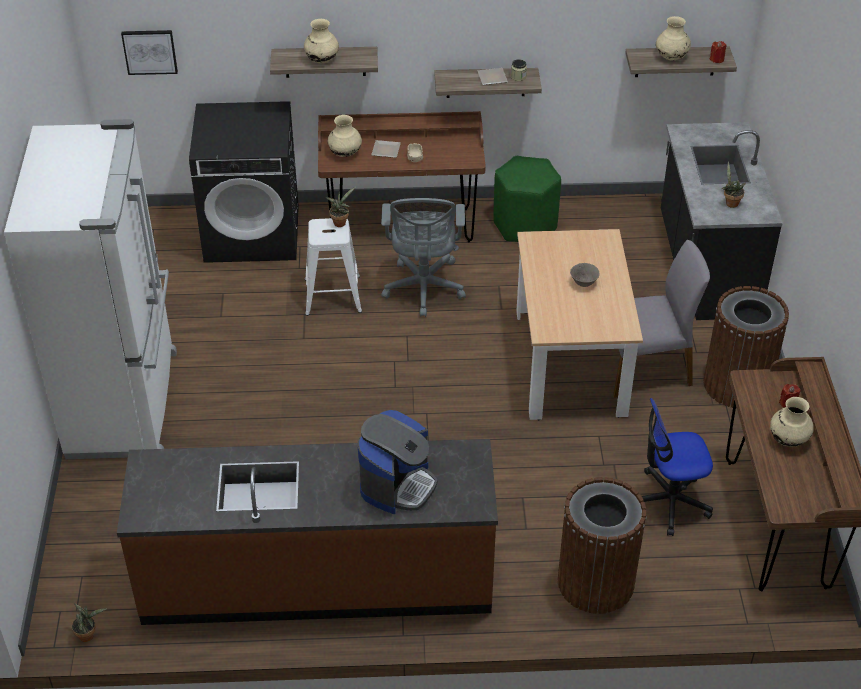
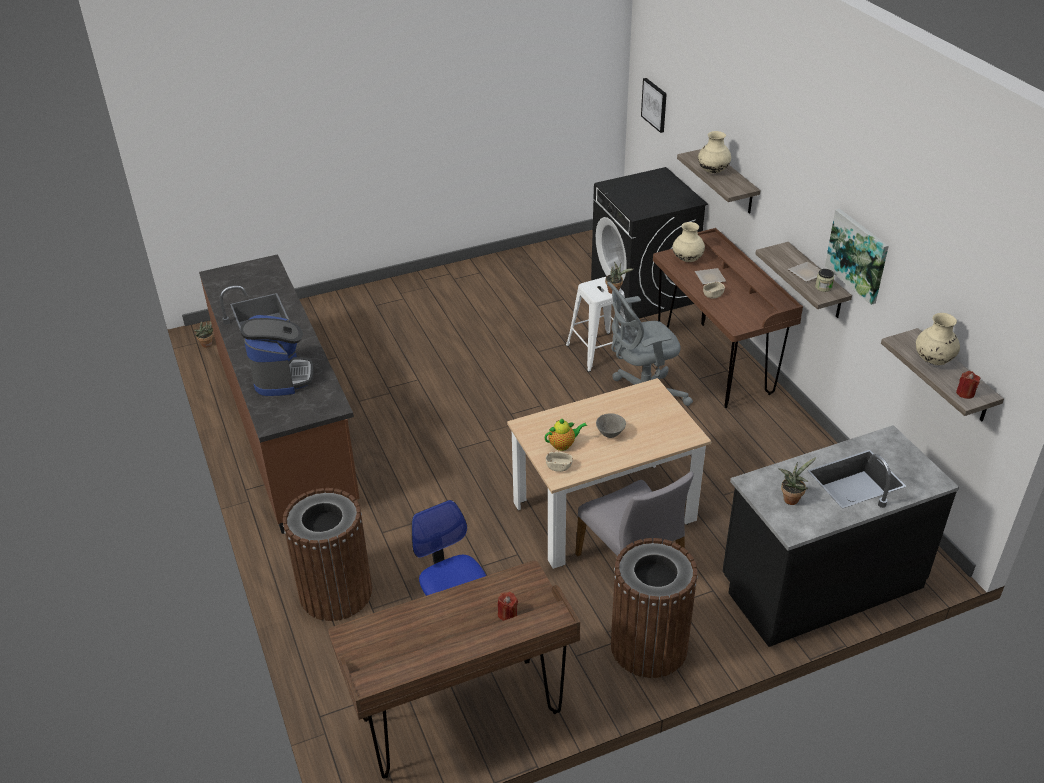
camera: 70 degrees right, 5 degrees down
(126, 403) = (422, 293): white fridge -> none
(397, 485) = (282, 377): coffee machine -> coffee machine turned 105 degrees counterclockwise
(524, 226) = (776, 436): green stool -> none
(537, 32) = (858, 255): none -> picture
(585, 316) = (563, 445): none -> teapot
(613, 327) = (559, 467): none -> beige bowl
(788, 439) = (452, 623): beige vase -> none

